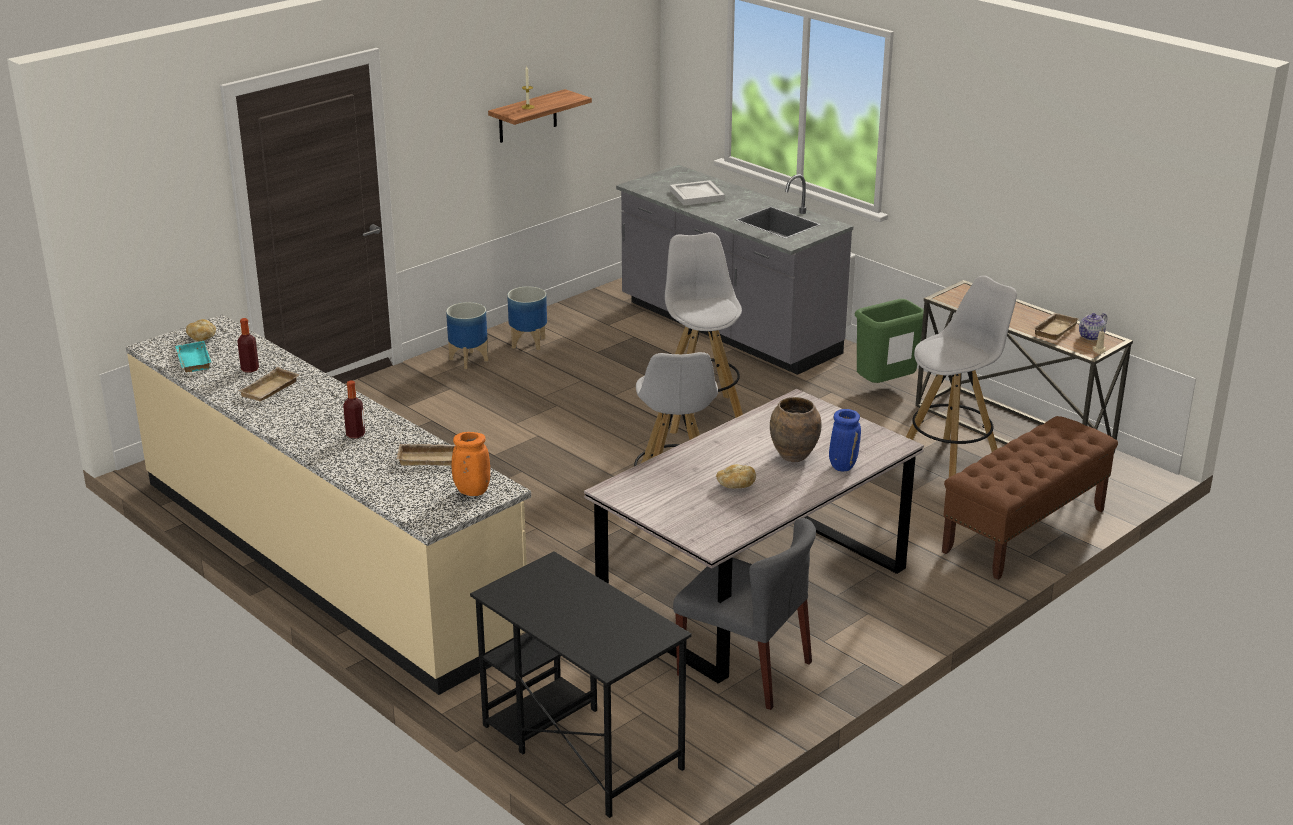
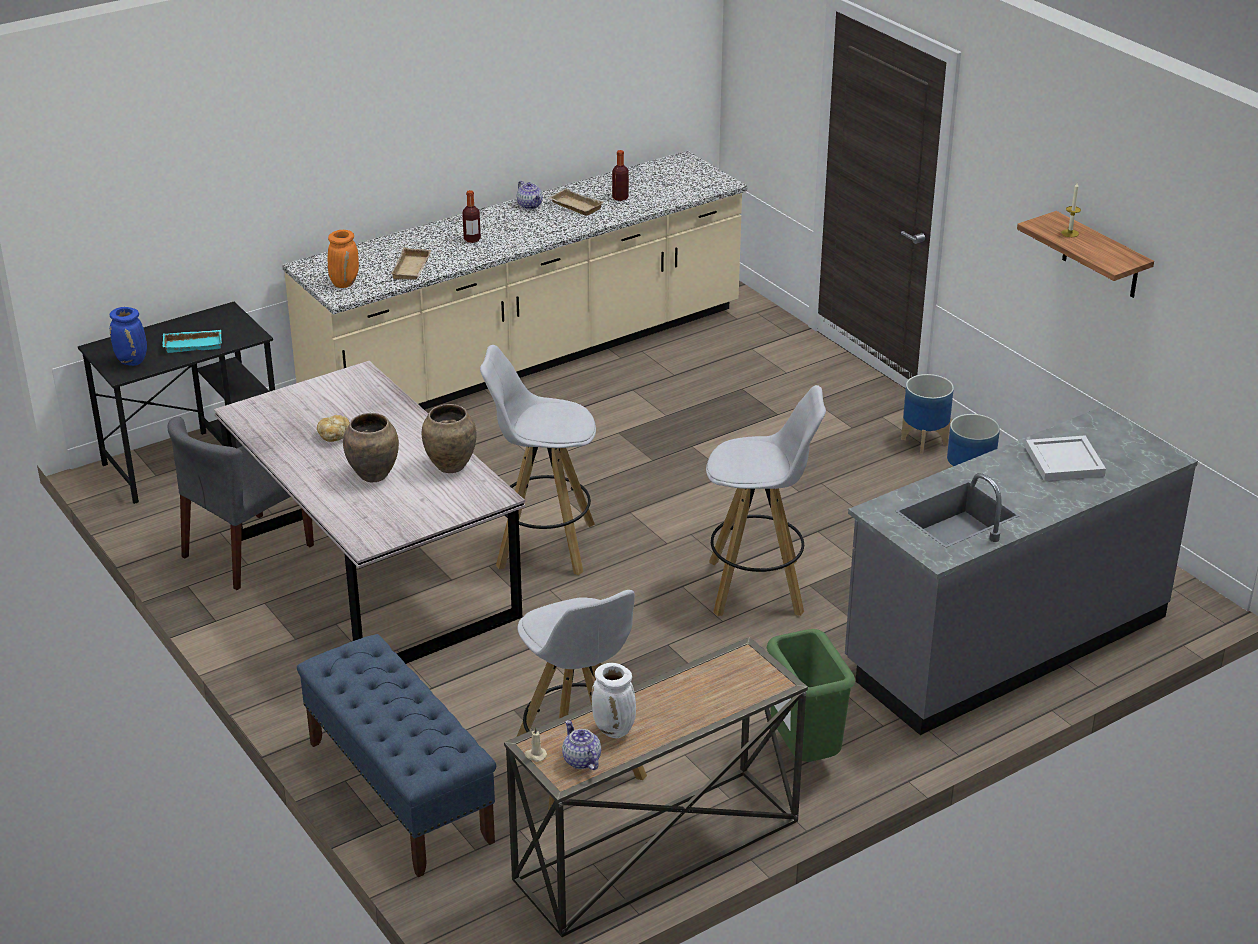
camera: 100 degrees right, 5 degrees up
(192, 360) = (647, 175): turquoise tray -> turquoise tray (194, 344)
(202, 337) = (696, 178): bread -> none
(267, 413) = (530, 205): none -> teapot
(762, 424) = (450, 466): none -> brown vase
(842, 466) = (339, 501): blue vase -> blue vase (133, 361)
(1024, 531) = (399, 791): brown bench -> blue bench
(1053, 329) = (615, 730): beige tray -> white vase

